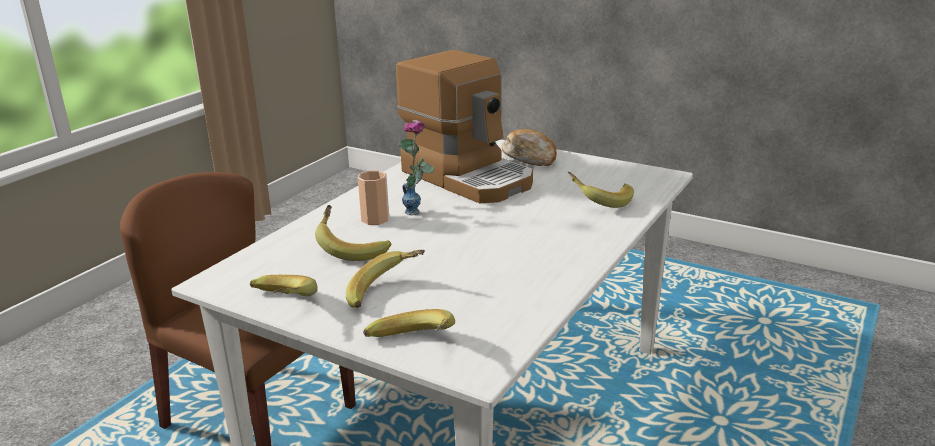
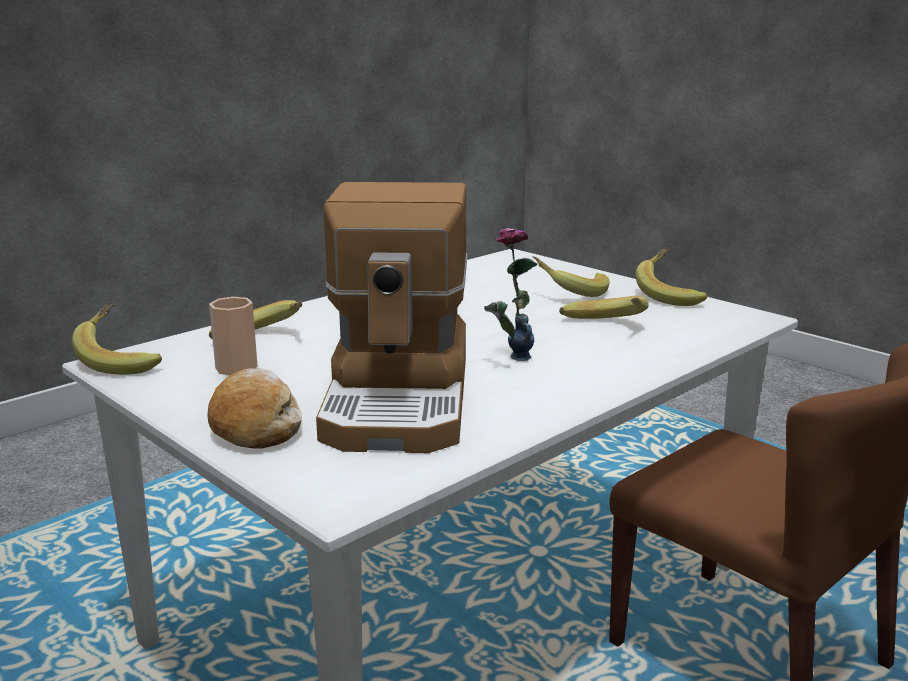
camera: 165 degrees left, 5 degrees down
(375, 219) = (573, 354): cup -> cup (236, 368)
(412, 347) = (555, 267): banana -> banana (123, 360)
(469, 177) = (401, 399): coffee machine -> coffee machine turned 150 degrees counterclockwise

